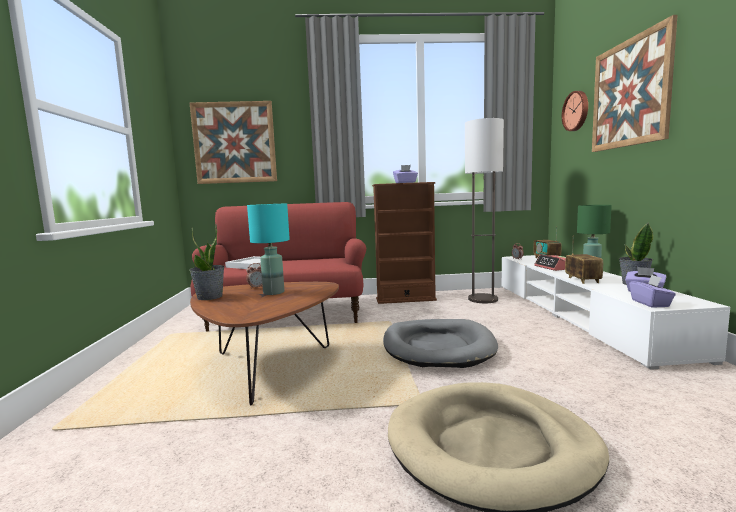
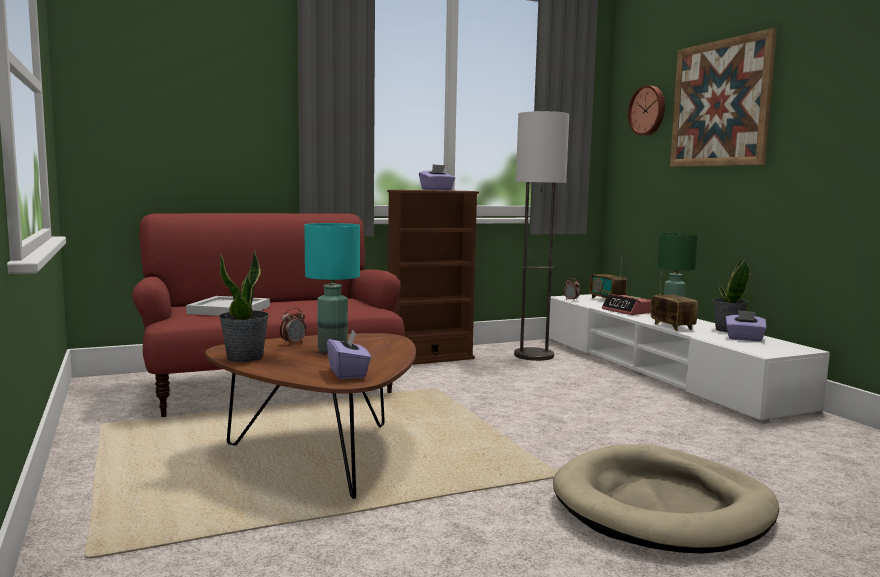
camera: 20 degrees left, 0 degrees up
(234, 143) = (166, 108): picture -> none
(438, 347) = (526, 416): grey dog bed -> none
(650, 303) = (759, 351): purple tissue box -> purple tissue box (348, 373)

